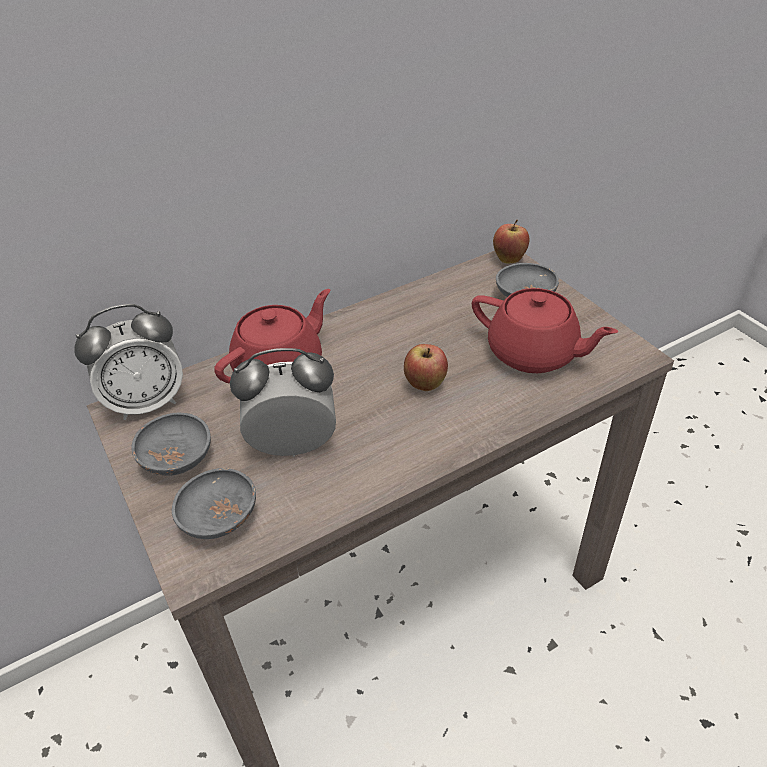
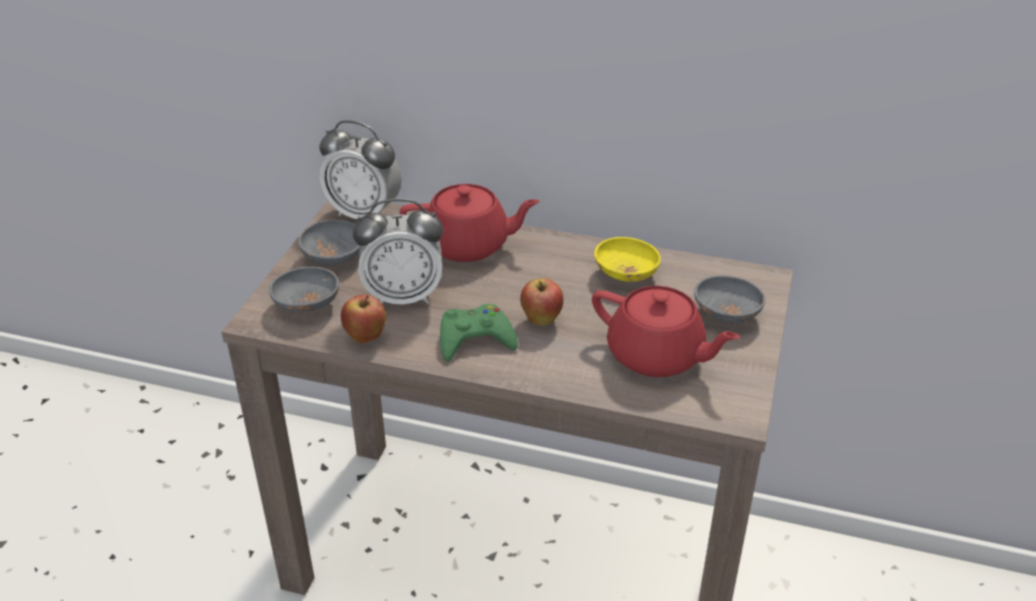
camera: 45 degrees right, 5 degrees down
(294, 445) = (403, 296): alarm clock -> alarm clock turned 135 degrees clockwise
(403, 435) = (475, 339): none -> green game controller
(425, 312) = (625, 274): none -> yellow bowl
(509, 260) = (765, 280): apple -> apple (366, 337)
(534, 353) = (657, 356): red teapot -> red teapot turned 45 degrees counterclockwise

